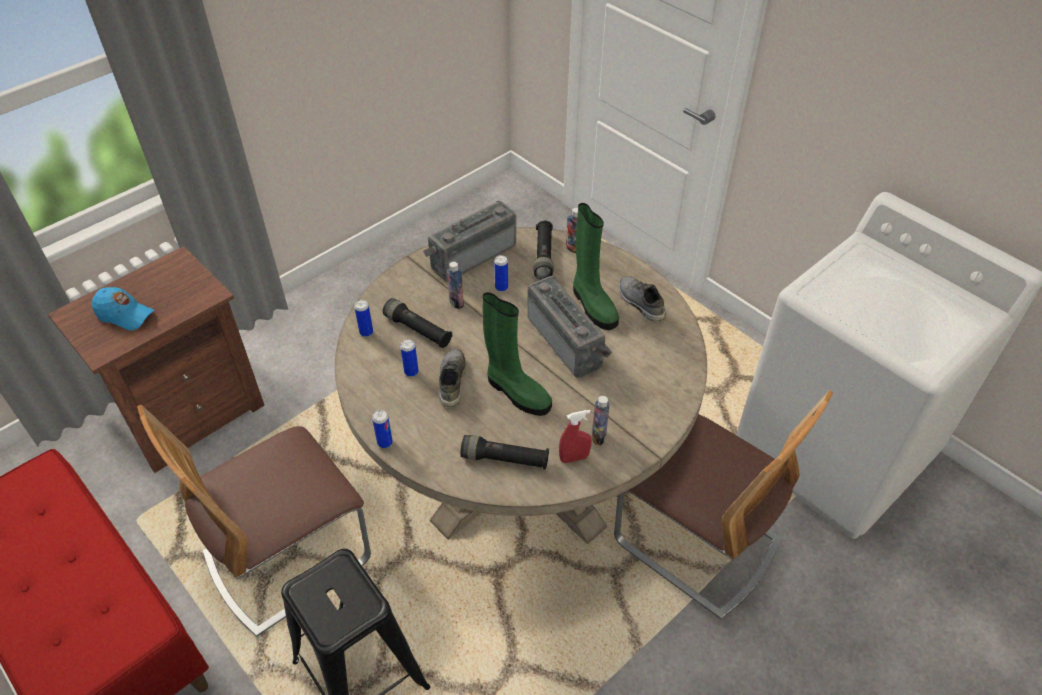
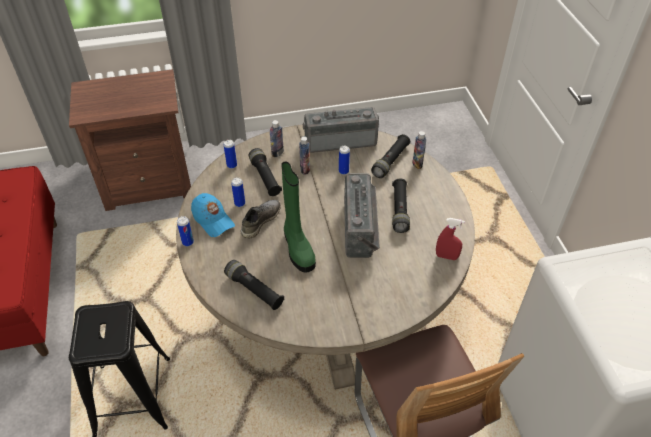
camera: 30 degrees right, 0 degrees up
(125, 315) = (110, 99): blue cap -> blue cap (213, 220)
(288, 557) = (142, 299): chair -> none
(574, 458) = (301, 312): red spray bottle -> red spray bottle (446, 256)
(592, 305) = (399, 210): green boot -> black flashlight
(598, 436) = (331, 305): bottle -> bottle (277, 153)
(640, 303) = (437, 223): grey shoe -> none

